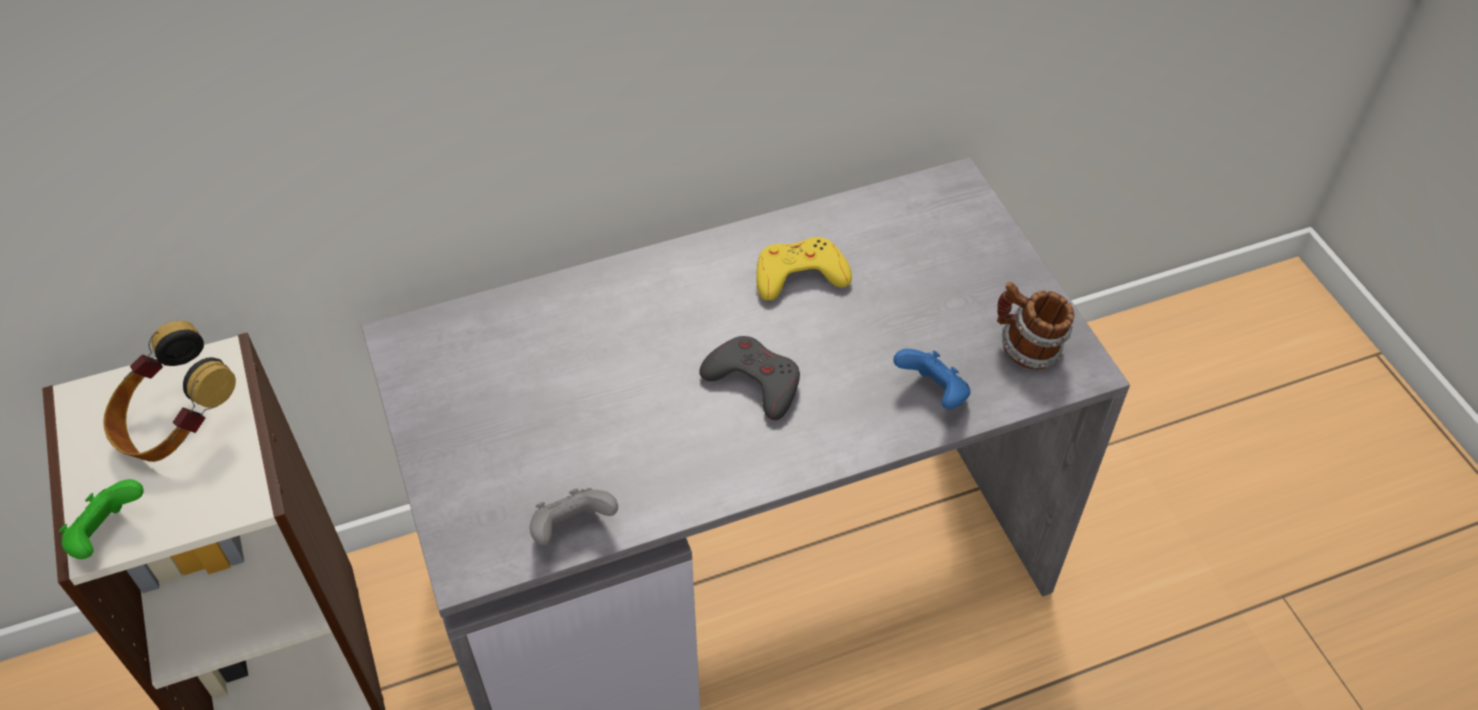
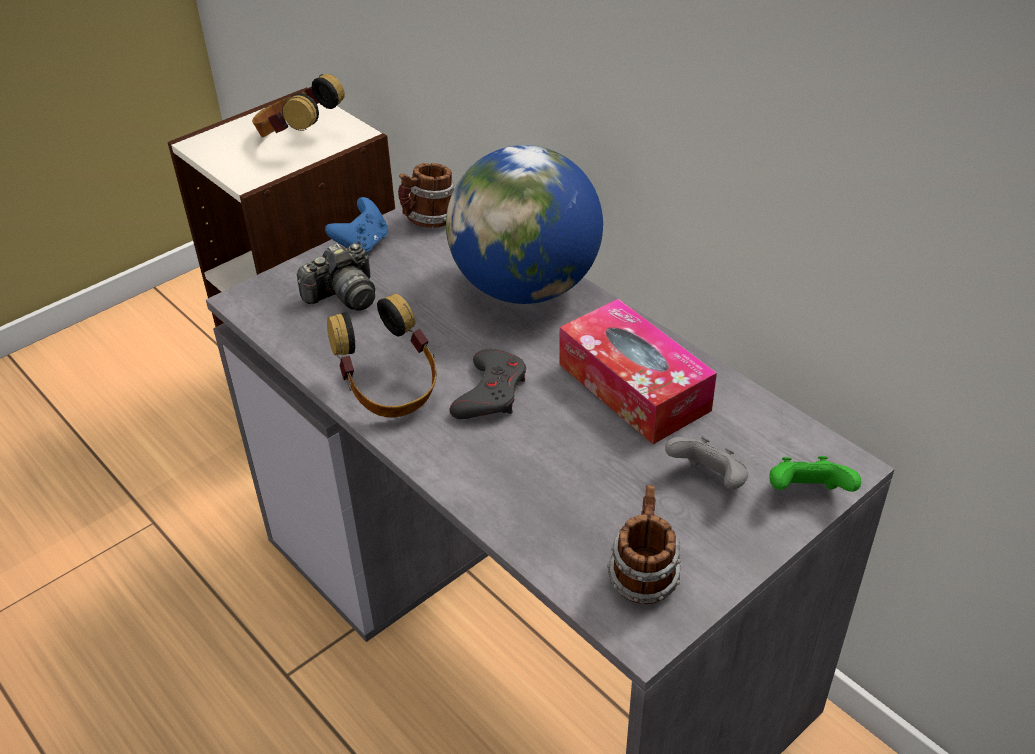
camera: 70 degrees right, 10 degrees down
(108, 534) = (205, 144): green game controller -> green game controller (807, 495)
(426, 352) = (428, 221): none -> mug
(521, 466) = (343, 296): none -> camera
(572, 528) = (296, 338): grey game controller -> grey game controller (708, 481)
(604, 305) = (525, 287): none -> globe
(707, 462) = (390, 389): none -> headphones
(799, 275) = (633, 387): yellow game controller -> tissue box
(933, 393) = (540, 515): blue game controller -> blue game controller (362, 245)

